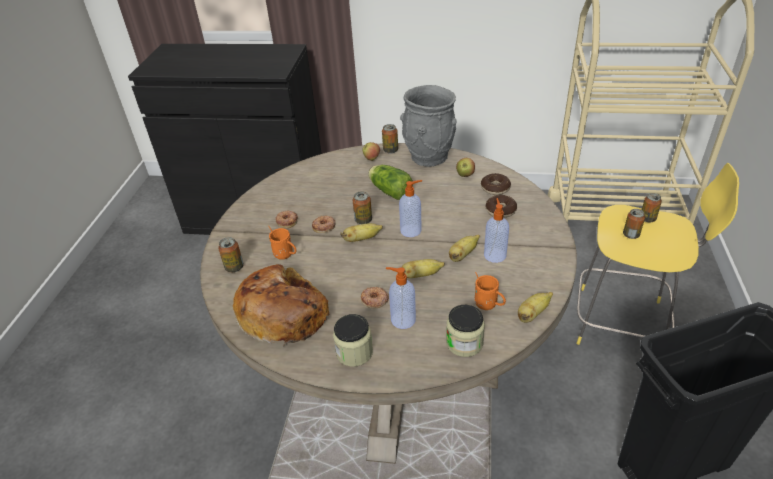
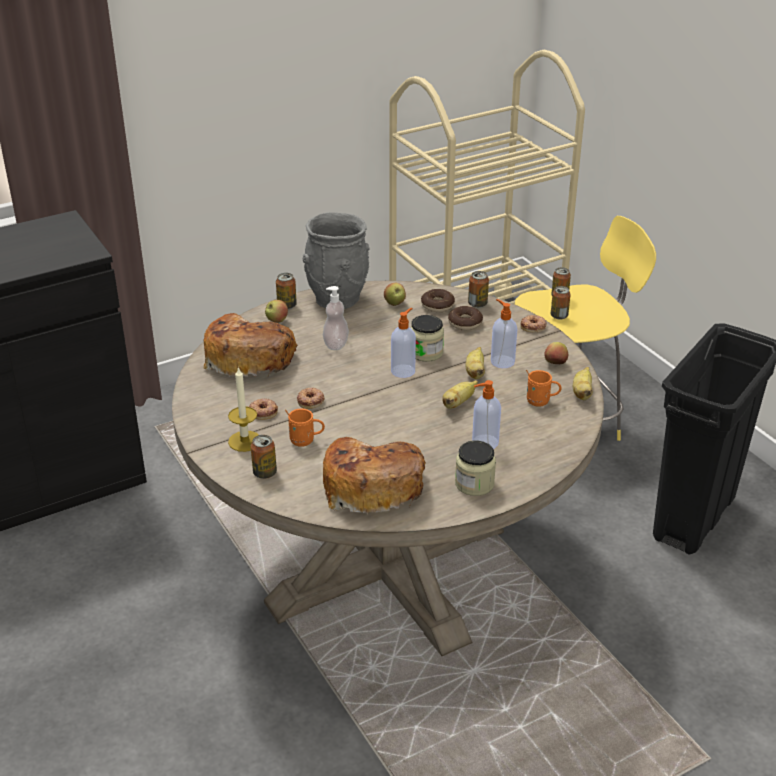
camera: 40 degrees left, 5 degrees down
(251, 237) = (245, 441): none -> candle
(324, 178) = (248, 357): none -> bread
(362, 239) = (364, 396): banana -> none
(363, 220) = (344, 380): can -> can (477, 304)
(374, 300) = (441, 439): donut -> donut (533, 326)
(389, 190) = (336, 344): lettuce -> soap dispenser
(464, 343) = (554, 436): jar -> jar (426, 353)
(537, 276) = (555, 364): none -> apple

